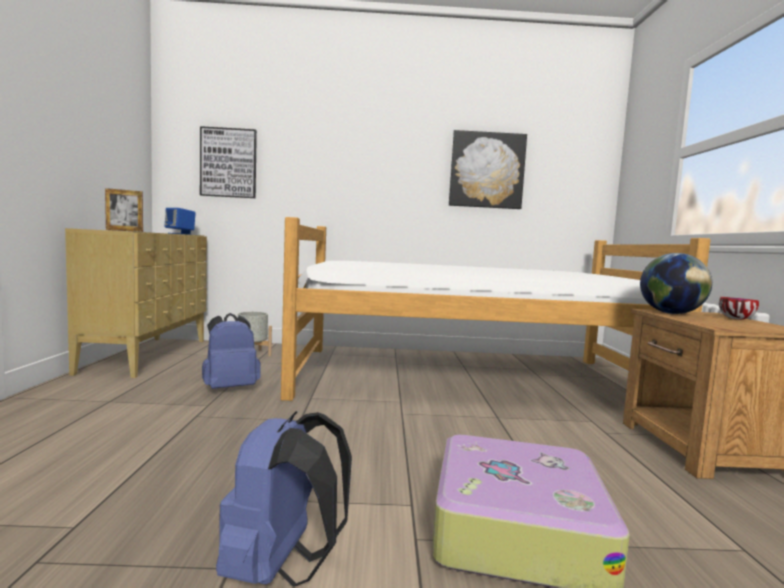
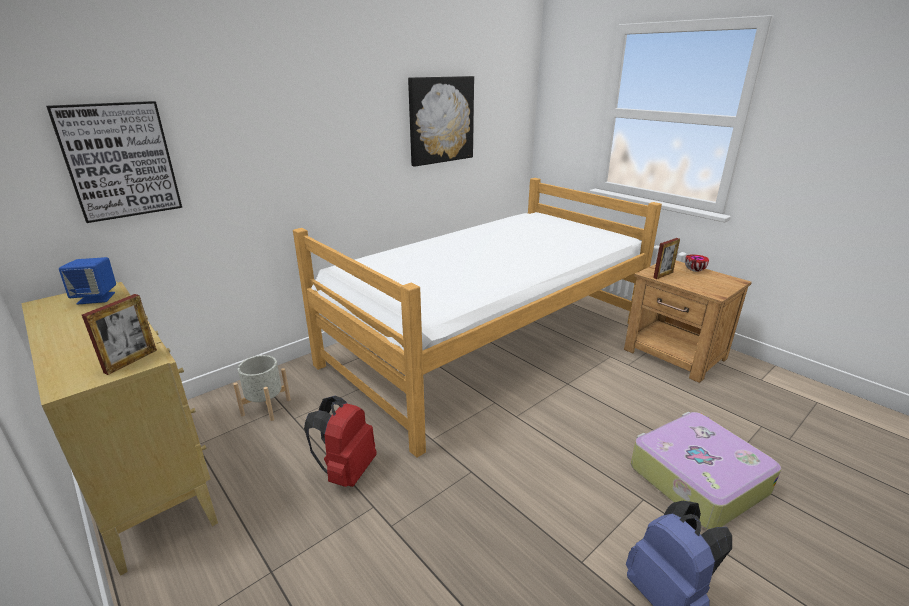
camera: 40 degrees left, 20 degrees up
(230, 388) = (346, 471): blue backpack -> red backpack
(671, 313) = (663, 275): globe -> picture frame

